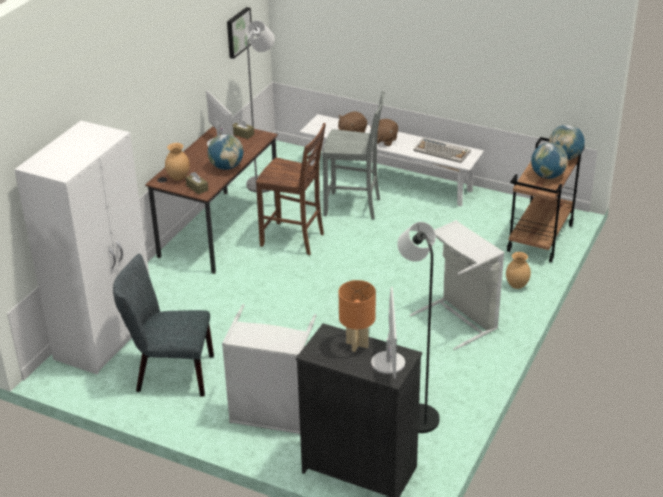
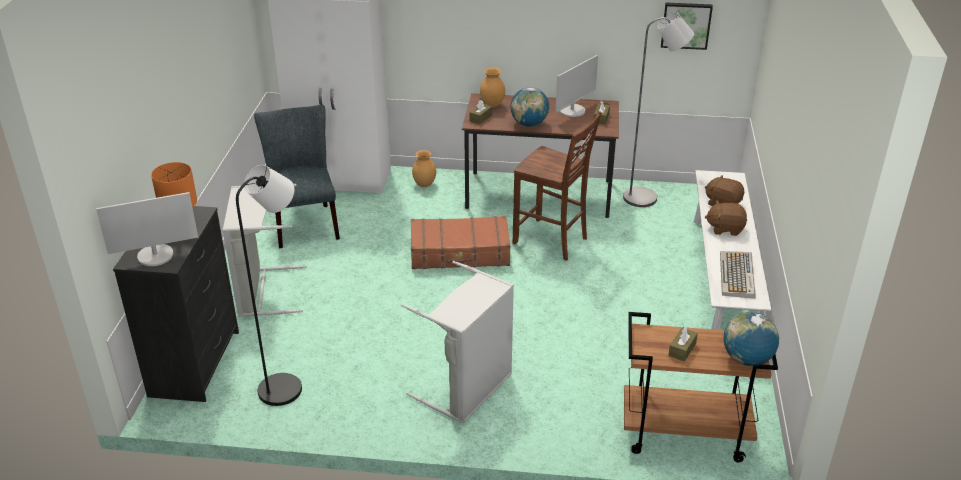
camera: 70 degrees right, 0 degrees up
(281, 289) = (460, 253): none -> brown suitcase
(294, 240) = (551, 241): brown chair -> brown chair turned 60 degrees counterclockwise
(353, 207) = (643, 266): grey chair -> none
(517, 286) = (561, 428): brown vase -> brown vase (424, 185)
(547, 176) = (682, 349): globe -> brown tissue box

